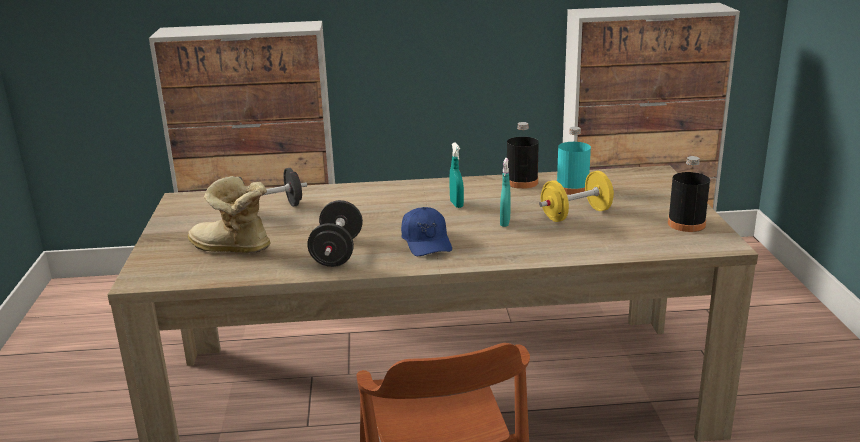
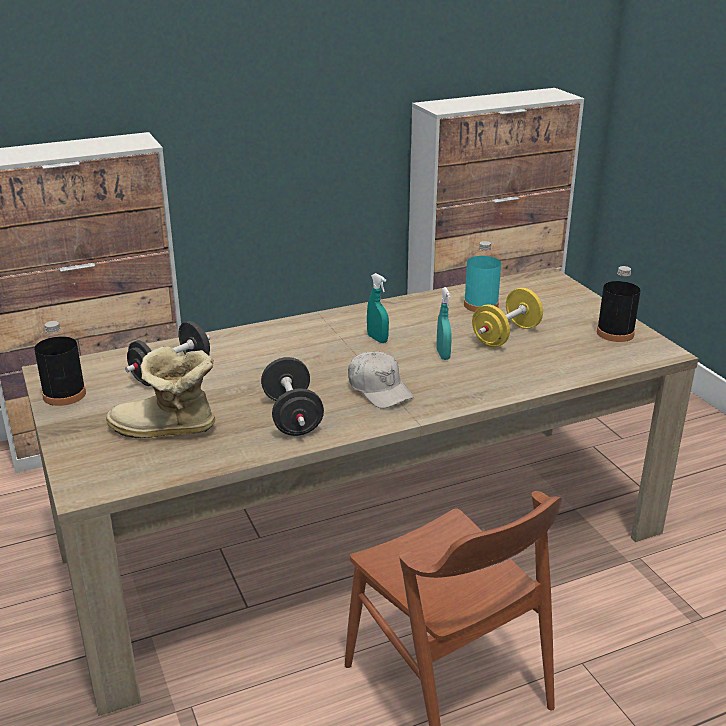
camera: 20 degrees left, 5 degrees up
(426, 242) = (379, 389): blue cap -> white cap
(522, 182) = (425, 304): black bottle -> black bottle (64, 395)

